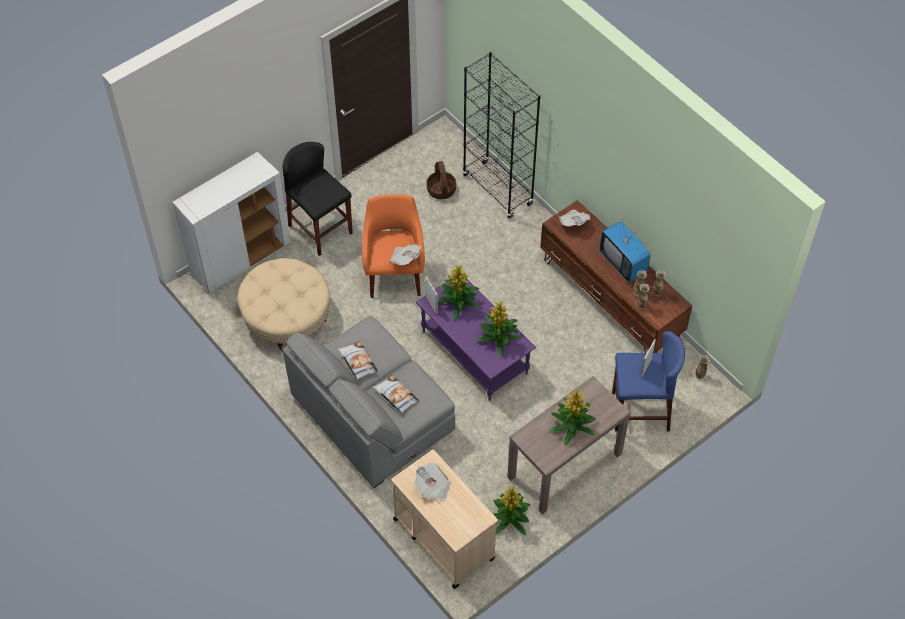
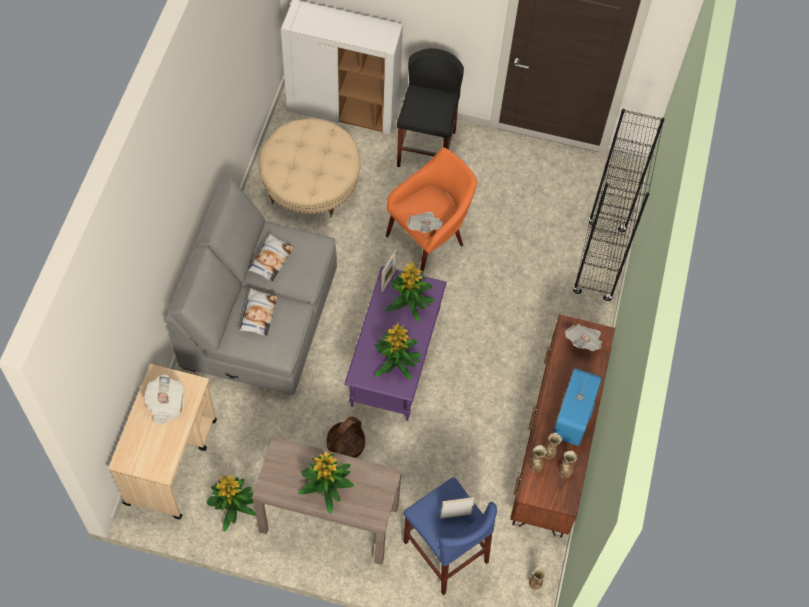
camera: 50 degrees right, 5 degrees up
(441, 189) = (556, 214): basket -> basket (345, 444)

